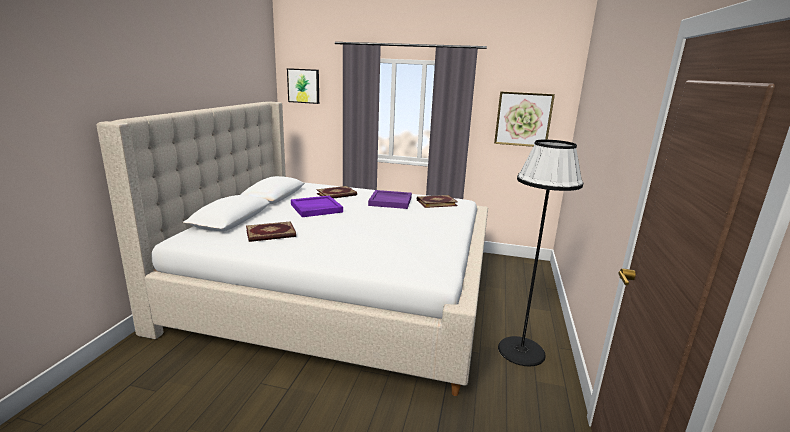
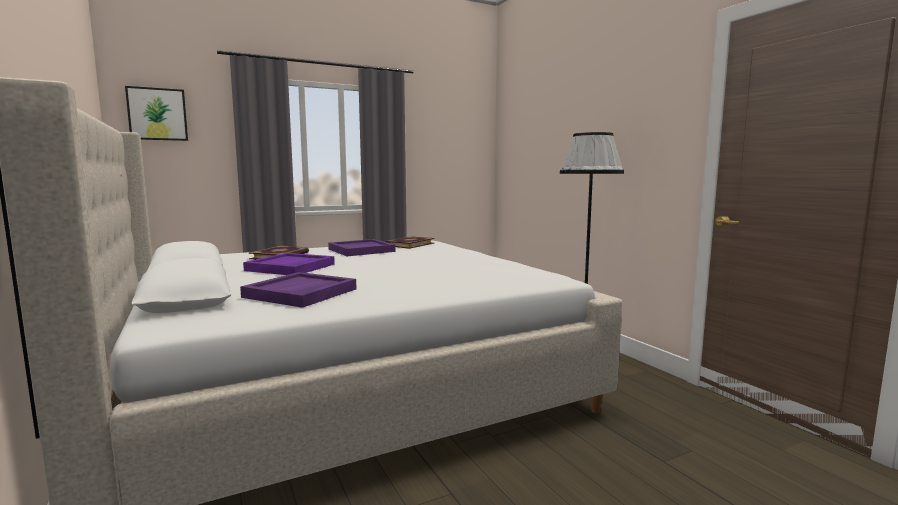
camera: 40 degrees left, 10 degrees down
(271, 234) = (300, 293): book -> purple tray
(523, 119) = (451, 151): picture -> none

